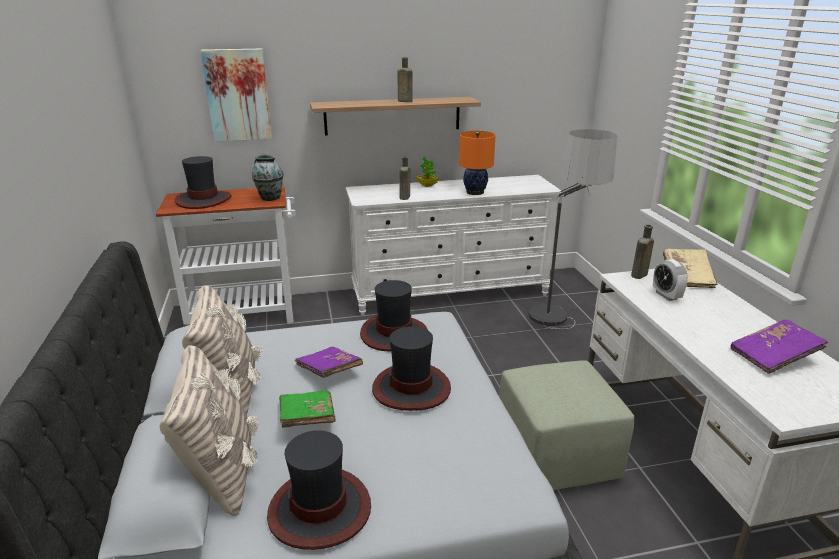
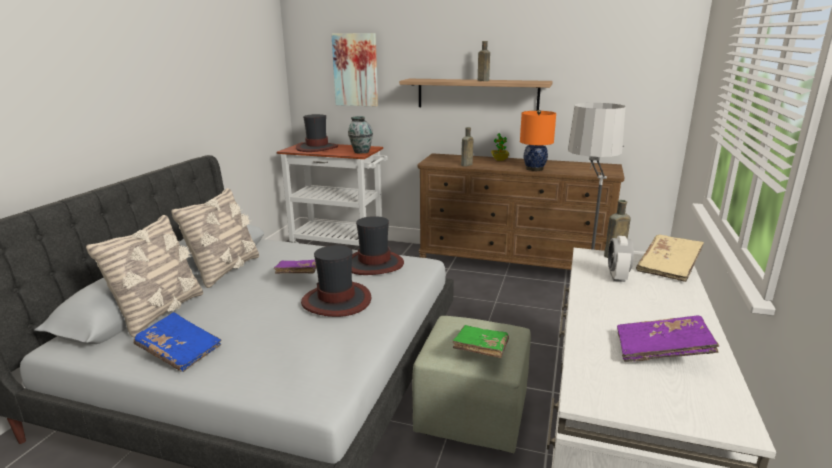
camera: 30 degrees right, 5 degrees down
(307, 418) = (244, 298): green book -> green book (480, 351)
(320, 509) = (180, 351): hat -> blue book
(451, 293) = (513, 265): white dresser -> brown dresser

